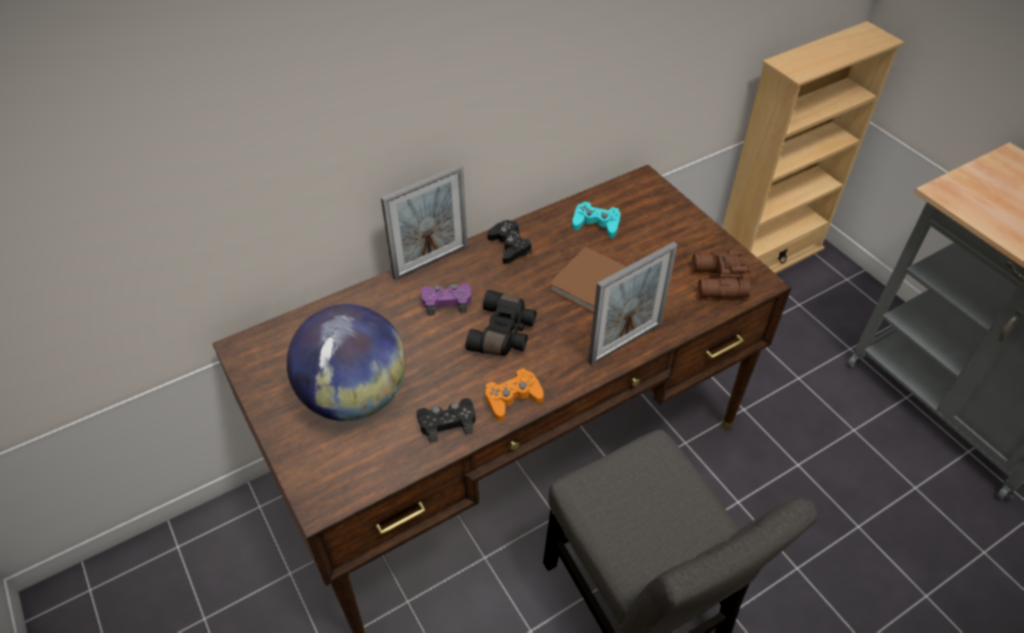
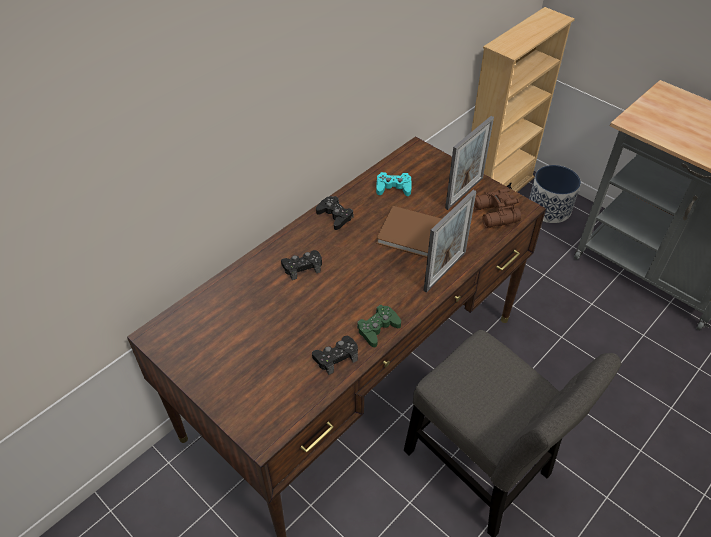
camera: 15 degrees left, 0 degrees up
(355, 396) = (258, 353): globe -> none
(431, 262) = (279, 239): picture frame -> picture frame (464, 193)
(446, 302) = (302, 267): purple game controller -> black game controller
(504, 333) = (354, 282): black binoculars -> none
(512, 398) = (378, 328): orange game controller -> green game controller
(832, 293) = (549, 209): none -> planter

